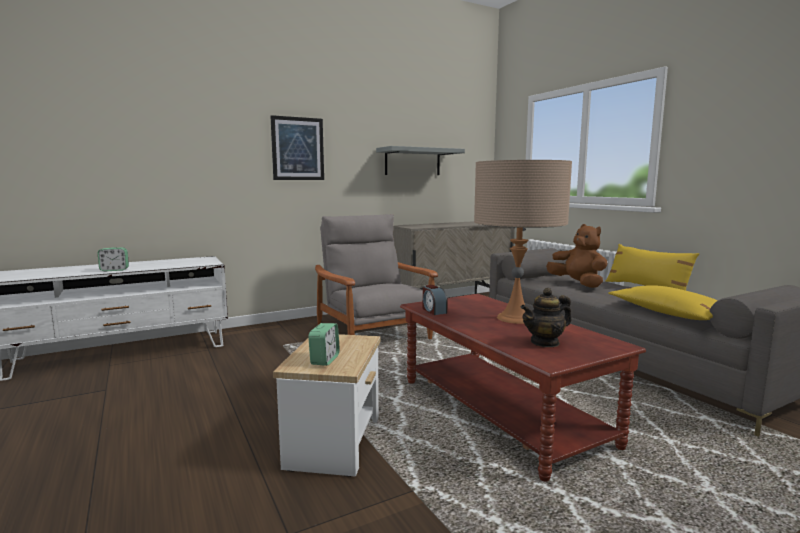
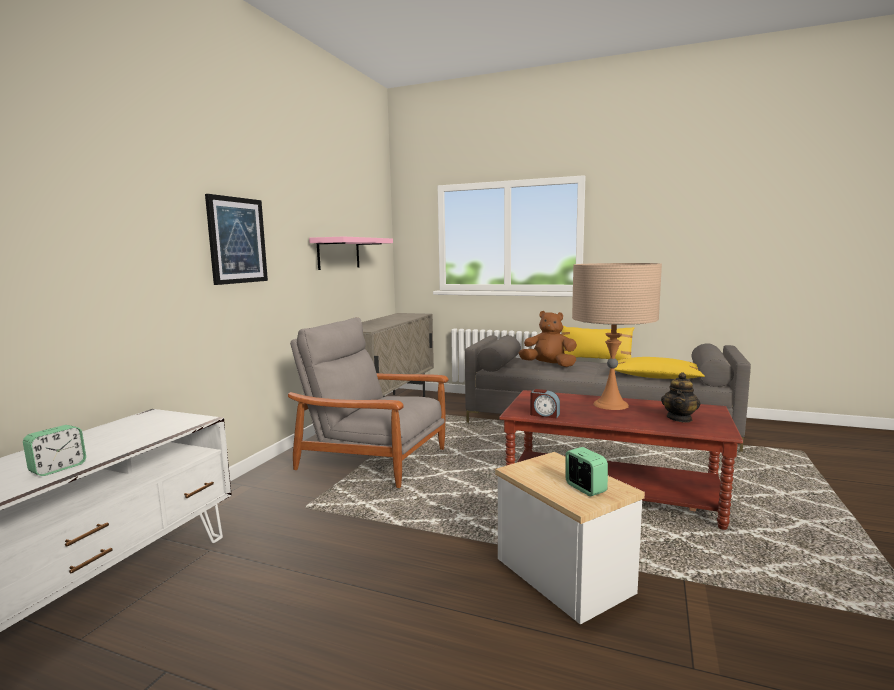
camera: 40 degrees left, 0 degrees up
(412, 162) = (338, 253): grey shelf -> pink shelf

